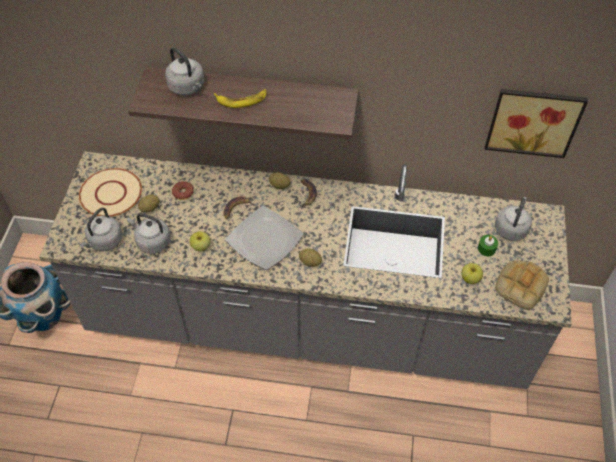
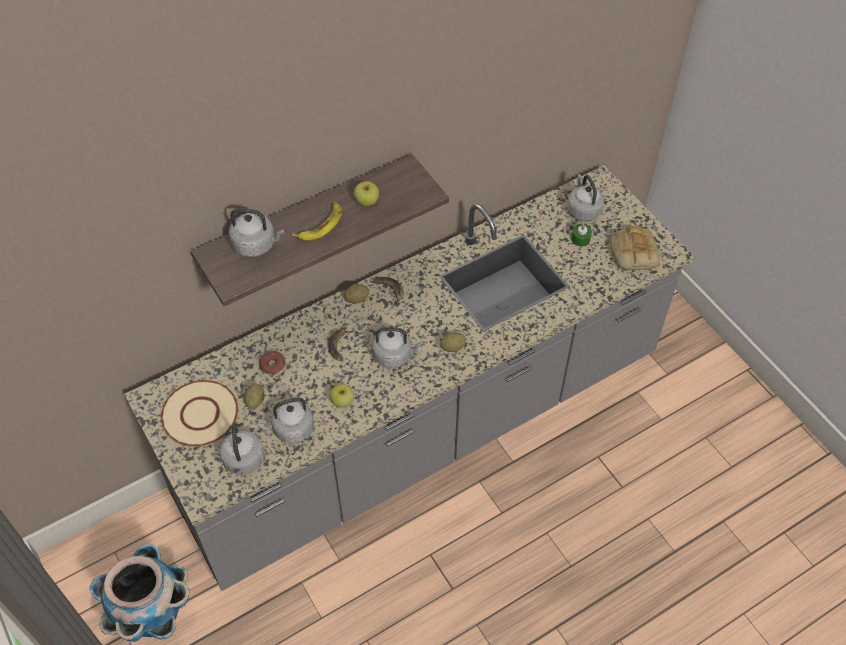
camera: 40 degrees left, 0 degrees up
(265, 240) = (394, 355): plate -> grey kettle
(470, 278) = (591, 272): apple -> apple (367, 201)
(533, 120) = (566, 98): picture -> none

